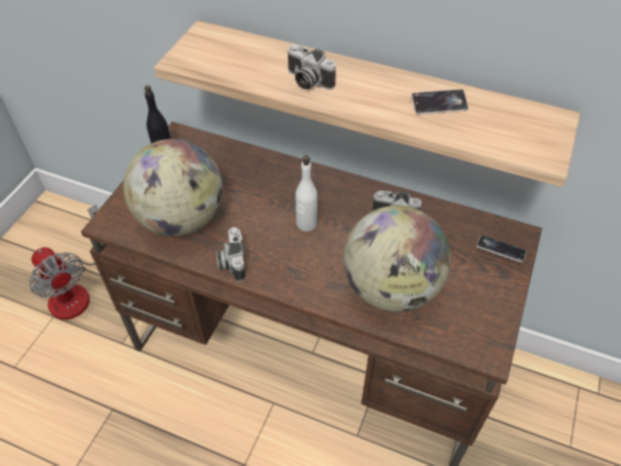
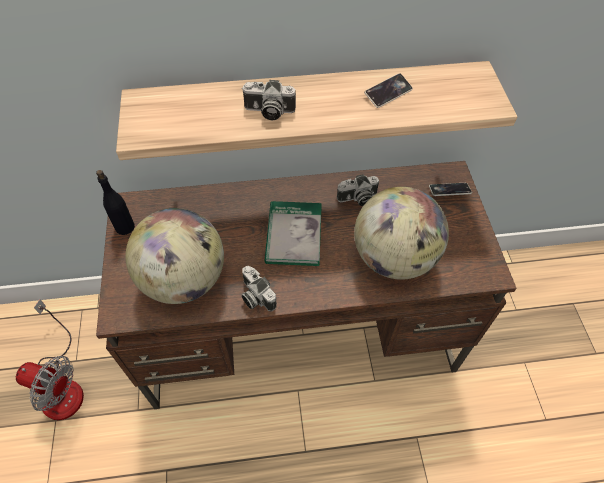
camera: 30 degrees left, 5 degrees up
(306, 223) = (293, 235): white bottle -> book

